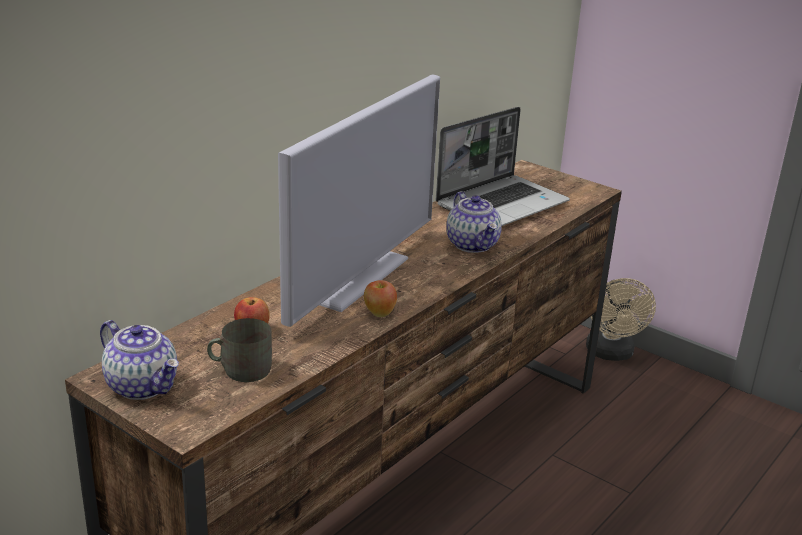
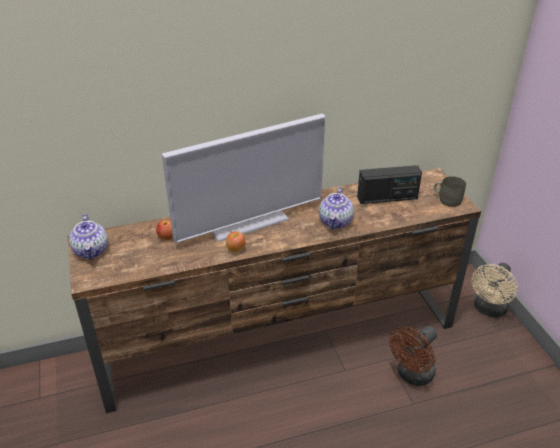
camera: 35 degrees right, 10 degrees up
(240, 369) = (138, 258): grey mug -> grey mug (447, 199)
(502, 204) = (387, 198): laptop -> radio
(598, 461) = (412, 375): none -> brown fan

